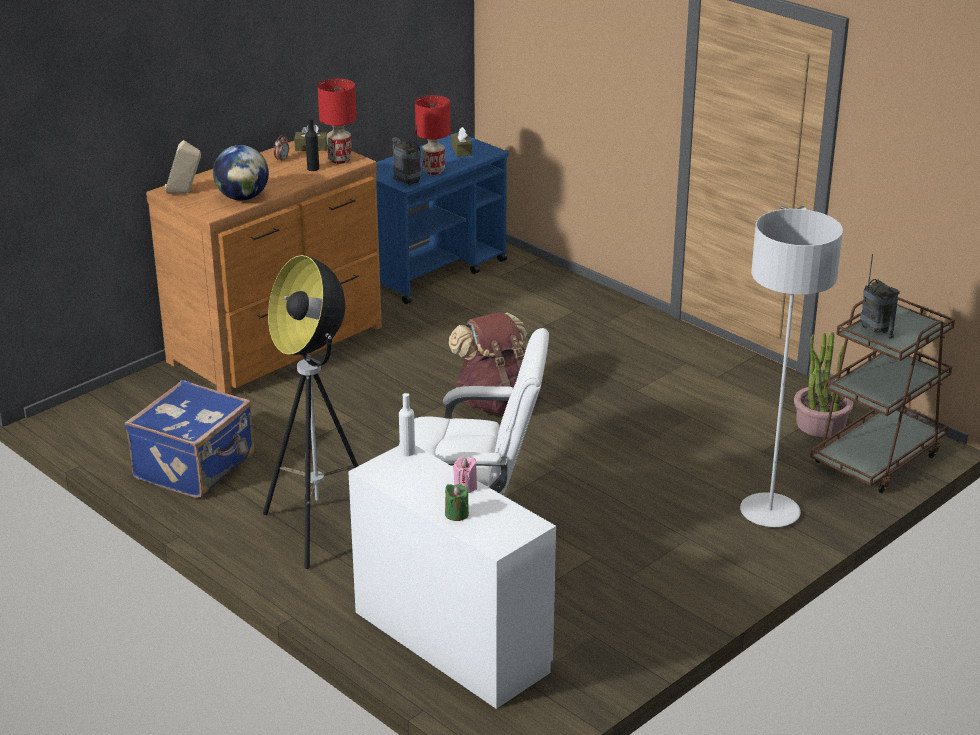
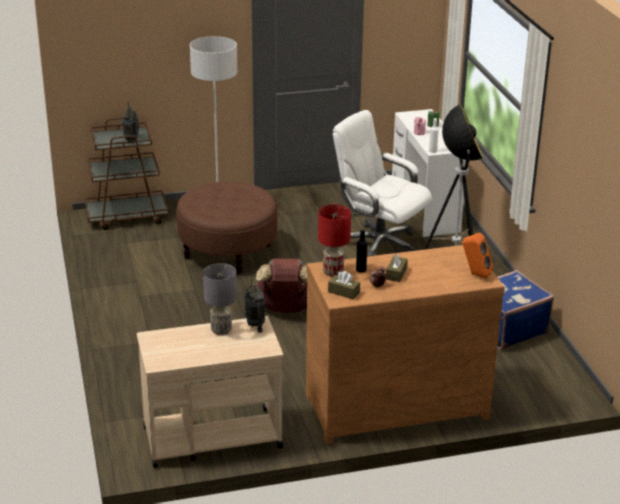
camera: 150 degrees left, 0 degrees up
(185, 193) = (475, 274): beige speaker -> orange speaker
(242, 198) = (434, 257): globe -> none
(434, 171) = (220, 330): red table lamp -> grey table lamp
(434, 271) = (211, 437): blue cart -> beige cart
(461, 150) = (171, 347): brown tissue box -> brown tissue box (396, 274)
(666, 453) = (228, 251): none -> brown ottoman
(820, 424) = (125, 239): potted plant -> none

